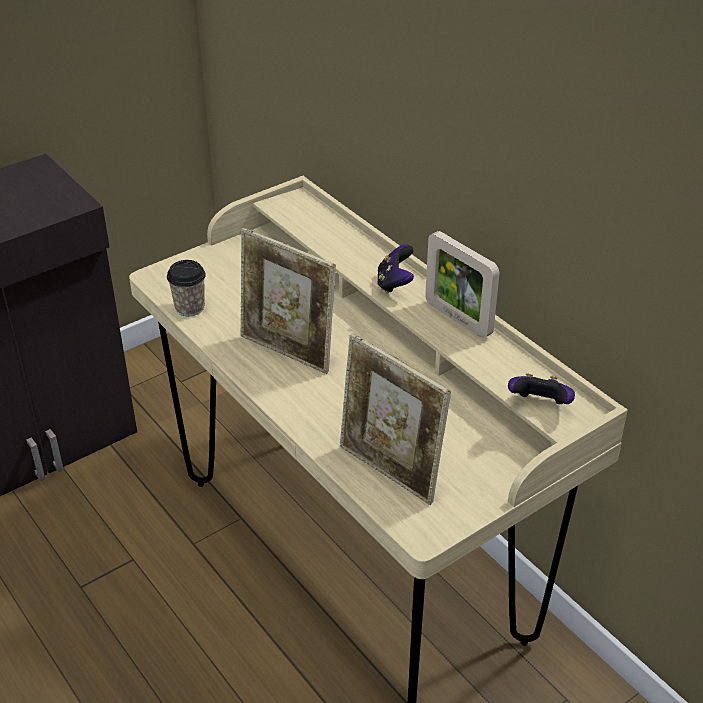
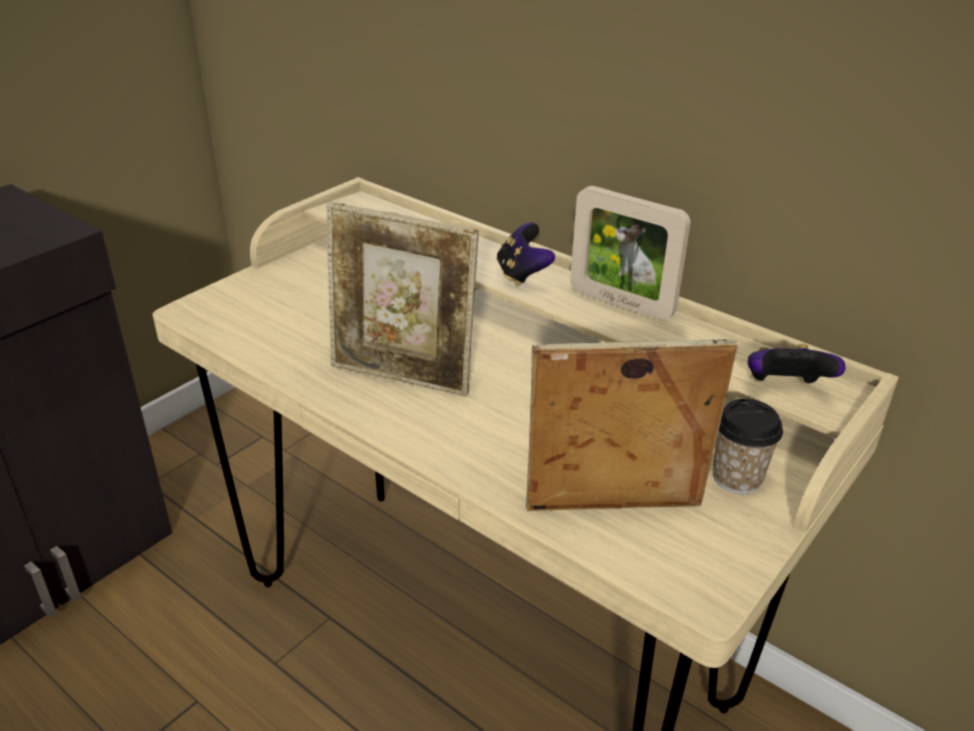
camera: 15 degrees left, 5 degrees down
(189, 308) = (248, 341): cup -> cup (736, 478)
(389, 472) = (612, 513): picture frame -> picture frame turned 150 degrees clockwise

